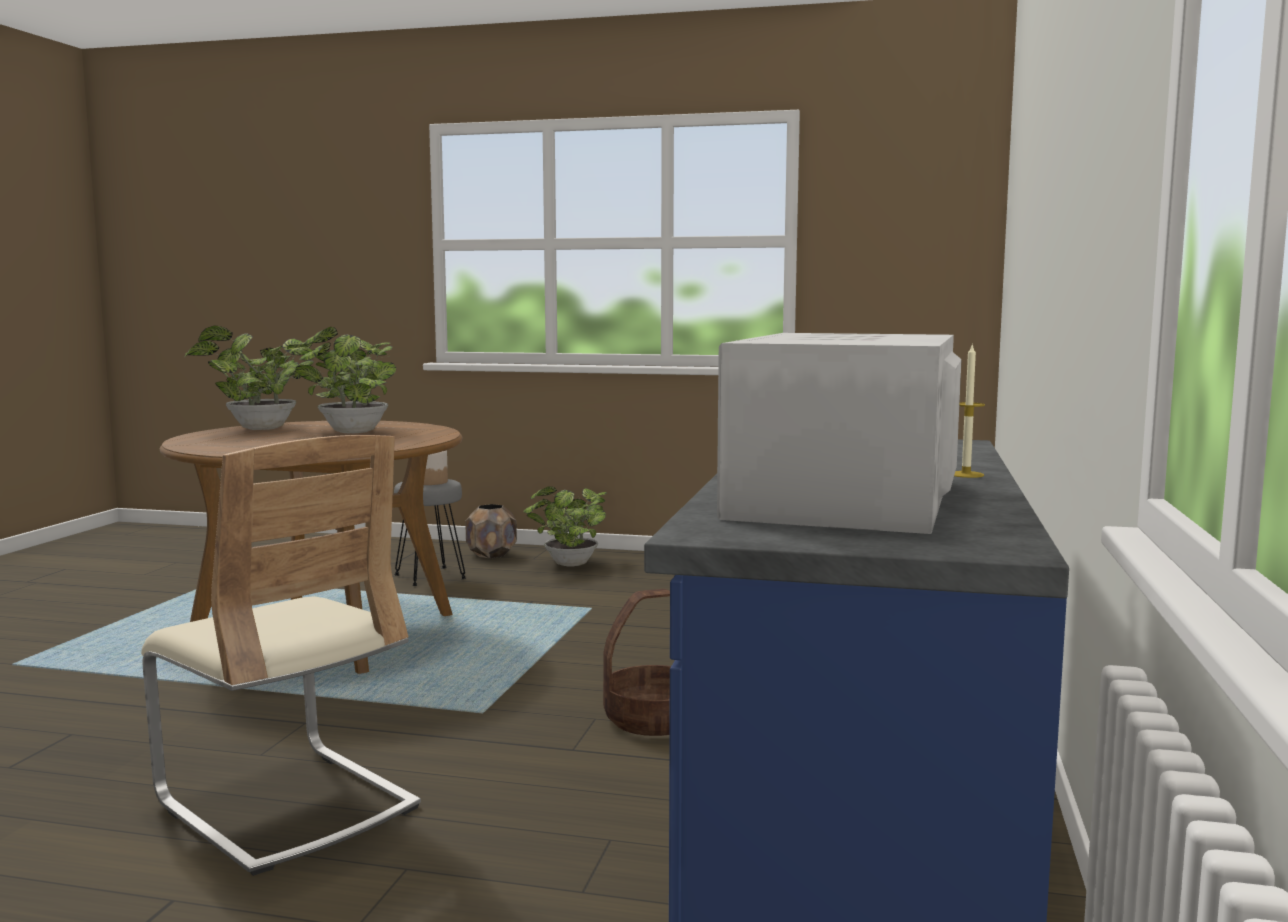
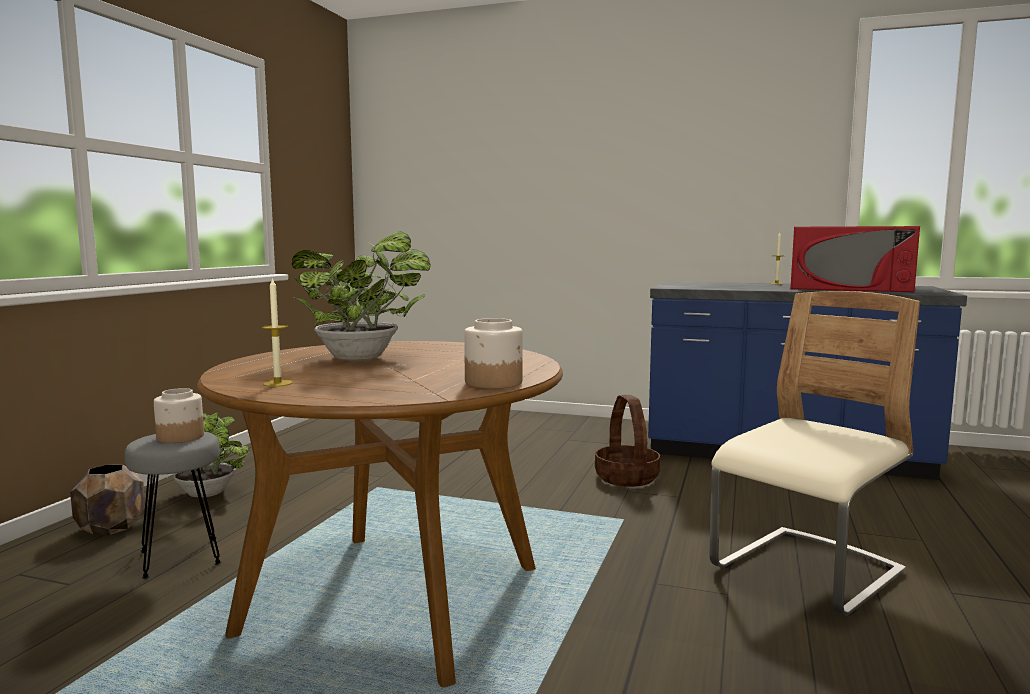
camera: 85 degrees left, 0 degrees up
(214, 449) = (494, 382): none -> jar
(257, 428) = (277, 383): potted plant -> candle
(843, 498) = (849, 288): white microwave -> red microwave

